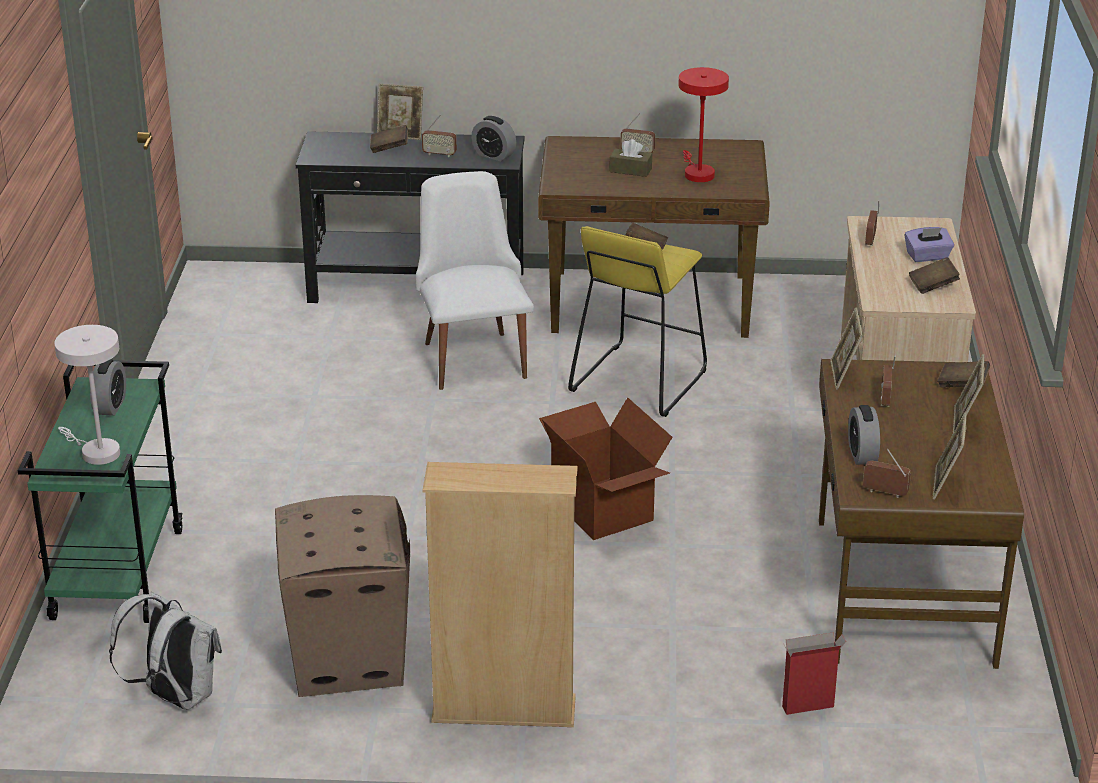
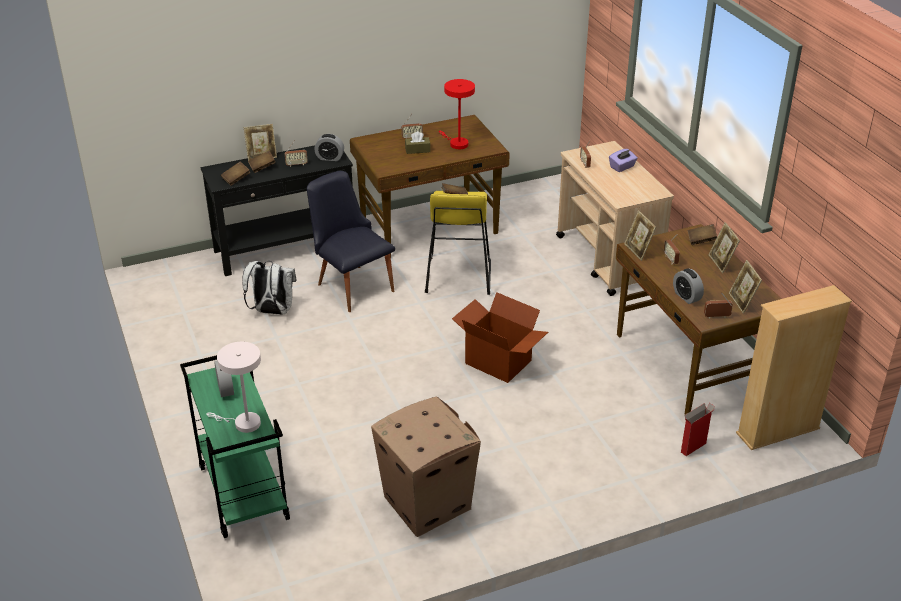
camera: 25 degrees left, 5 degrees up
(175, 697) = (342, 563): white backpack -> white backpack (272, 311)
(473, 354) = (351, 284): white chair -> black chair
(504, 710) = (538, 505): beige bookcase -> beige bookcase (778, 431)
(933, 286) = (639, 184): brown book -> brown book (236, 179)

